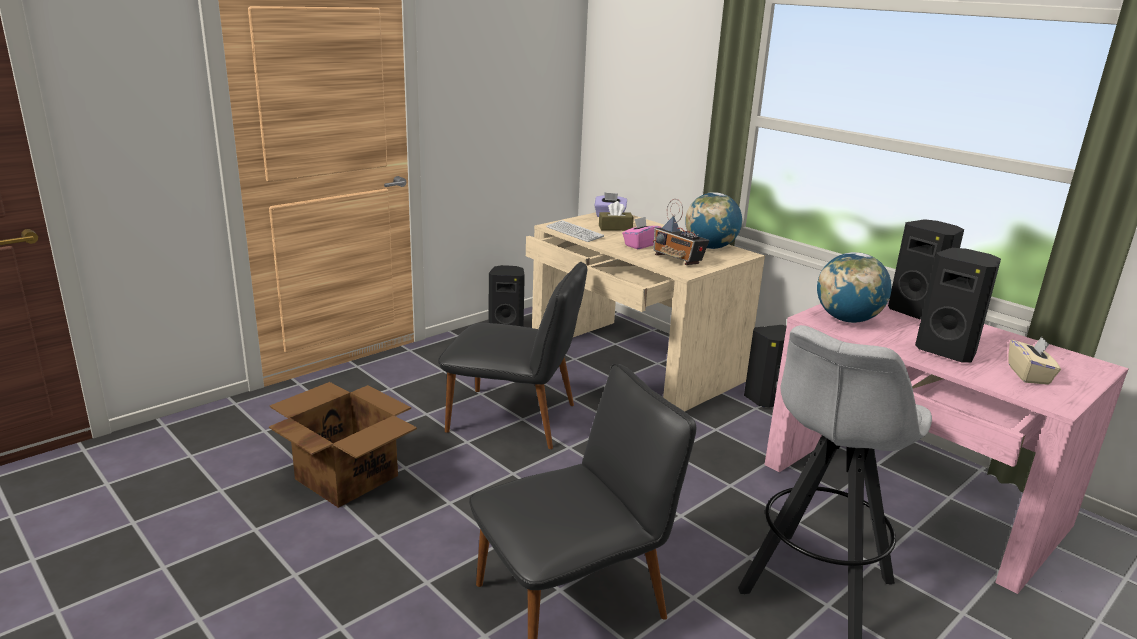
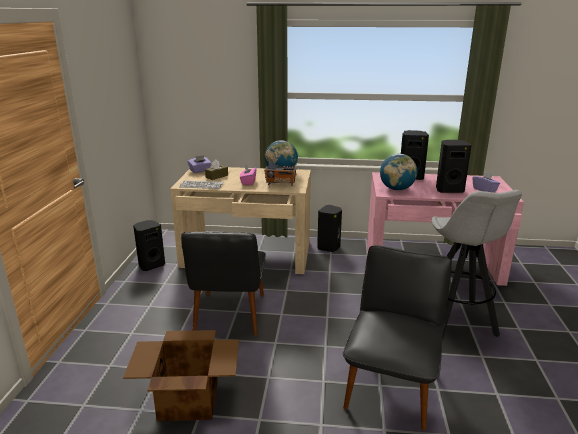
camera: 40 degrees left, 0 degrees up
(512, 418) = (230, 313): black chair -> black chair turned 120 degrees clockwise
(1029, 375) = (484, 189): beige tissue box -> purple tissue box

